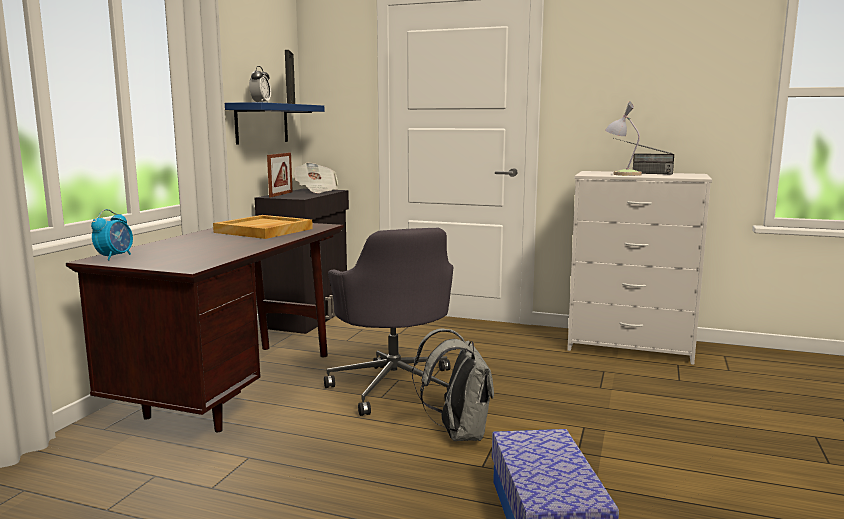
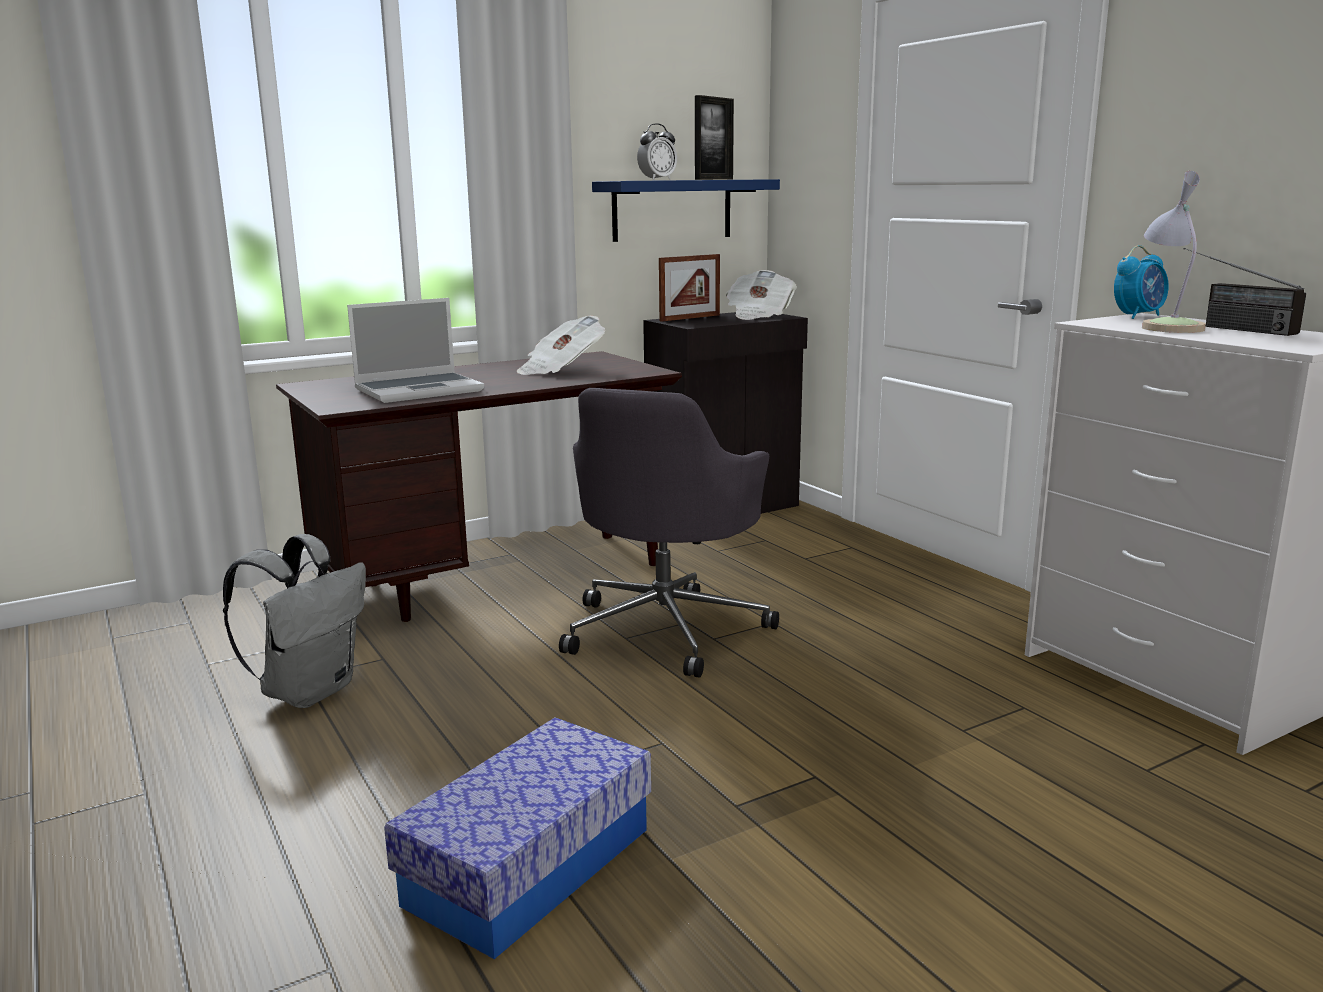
camera: 40 degrees right, 5 degrees up
(115, 257) = (327, 384): alarm clock -> alarm clock (1138, 316)
(210, 251) = (420, 390): none -> laptop
(264, 230) = (561, 370): beige tray -> newspaper
(458, 434) = (629, 717): grey backpack -> grey backpack (310, 691)

